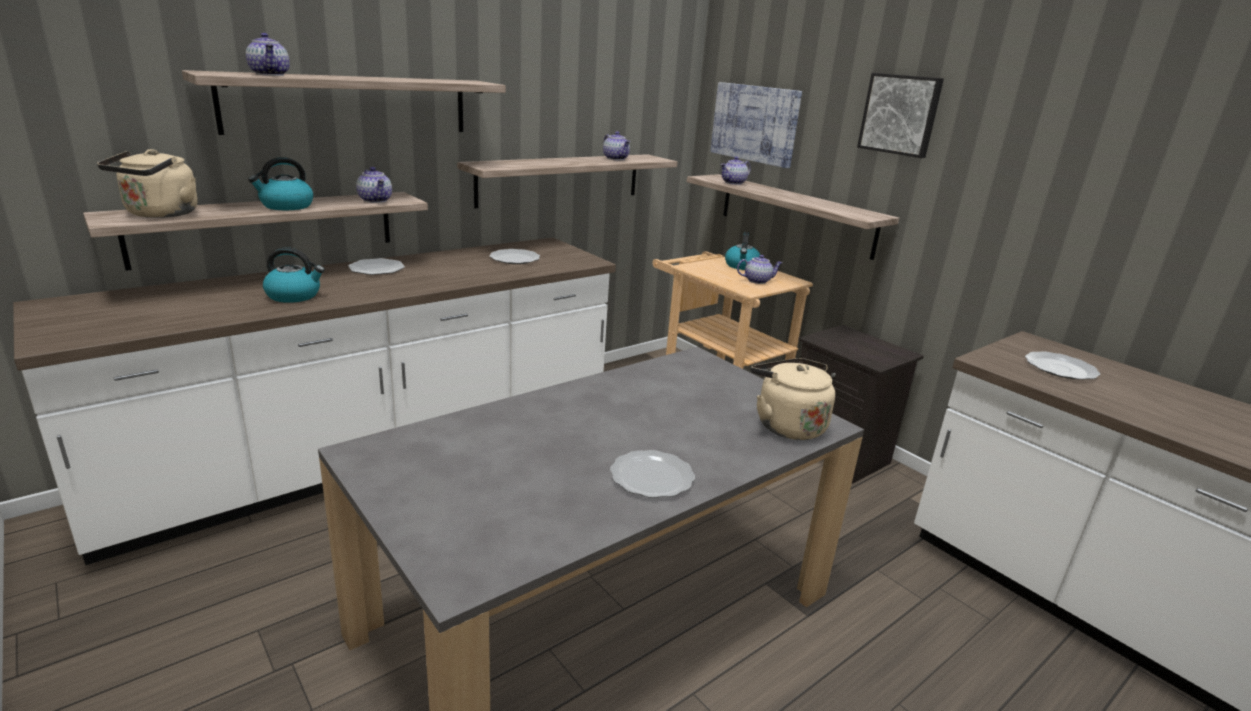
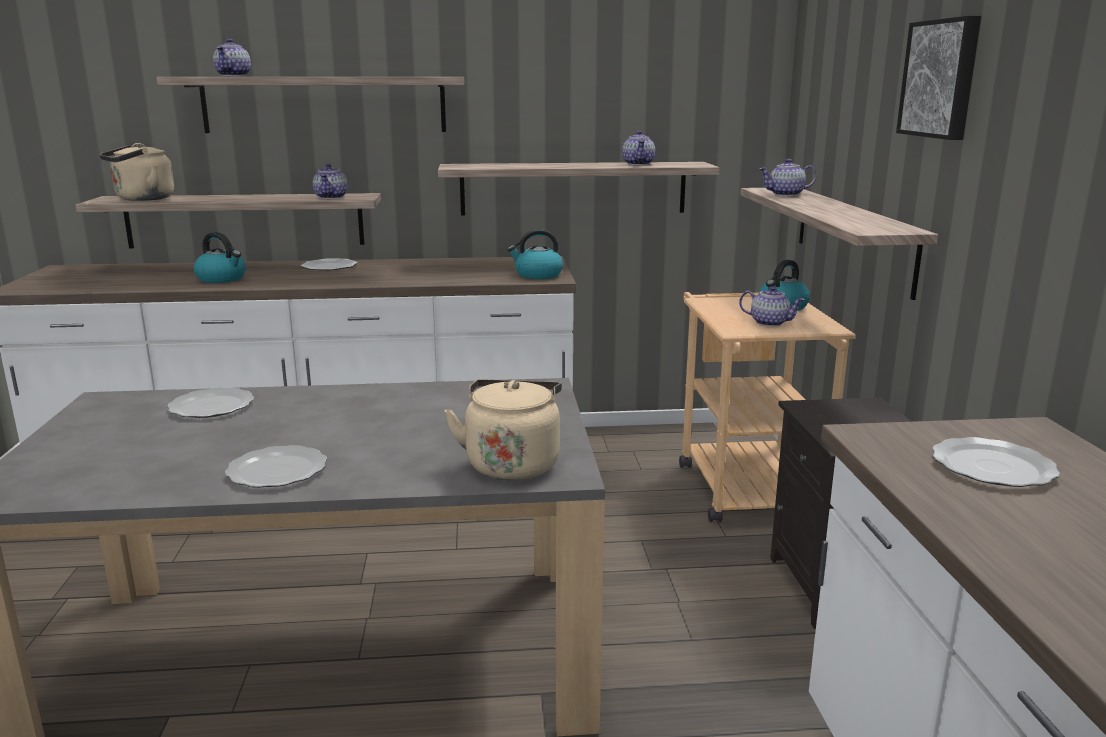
camera: 35 degrees right, 5 degrees down
(286, 206) = (246, 198): kettle -> kettle (537, 275)
(515, 259) = (474, 270): plate -> plate (211, 407)
(754, 123) = (825, 115): picture -> none

